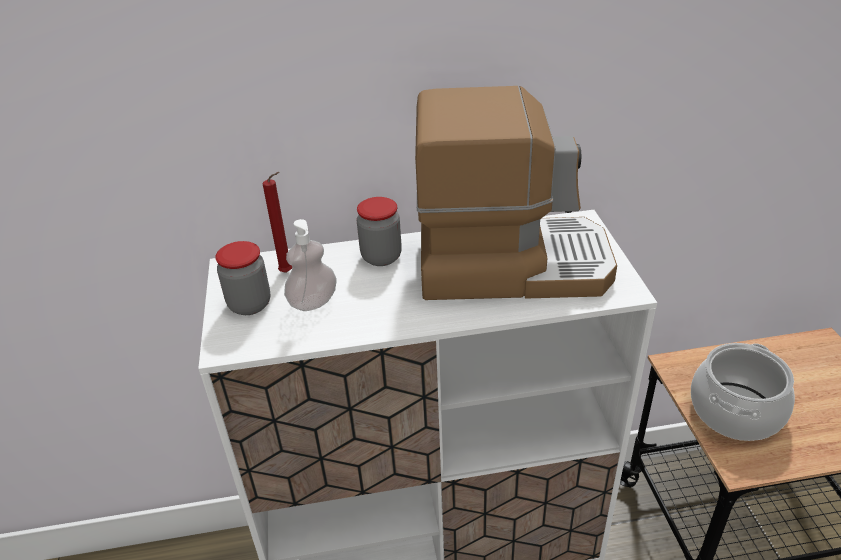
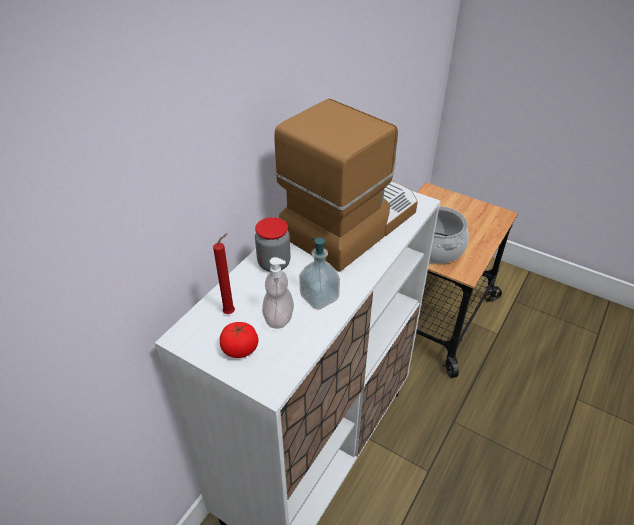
camera: 50 degrees left, 5 degrees up
(249, 304) = (240, 349): jar -> tomato
(371, 309) = (319, 297): none -> soap dispenser

